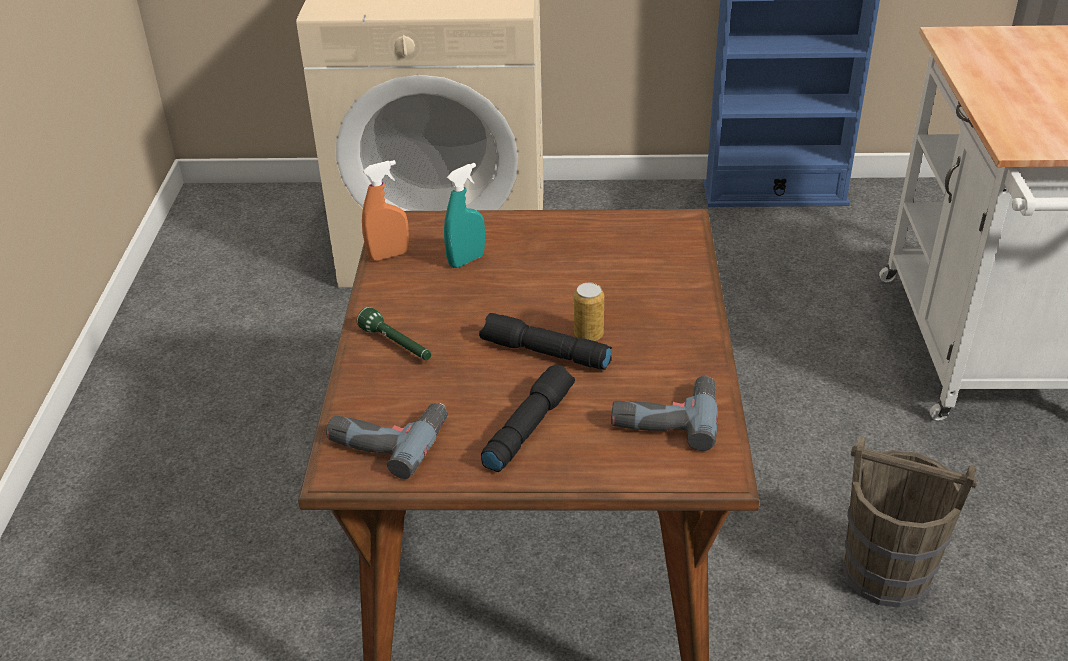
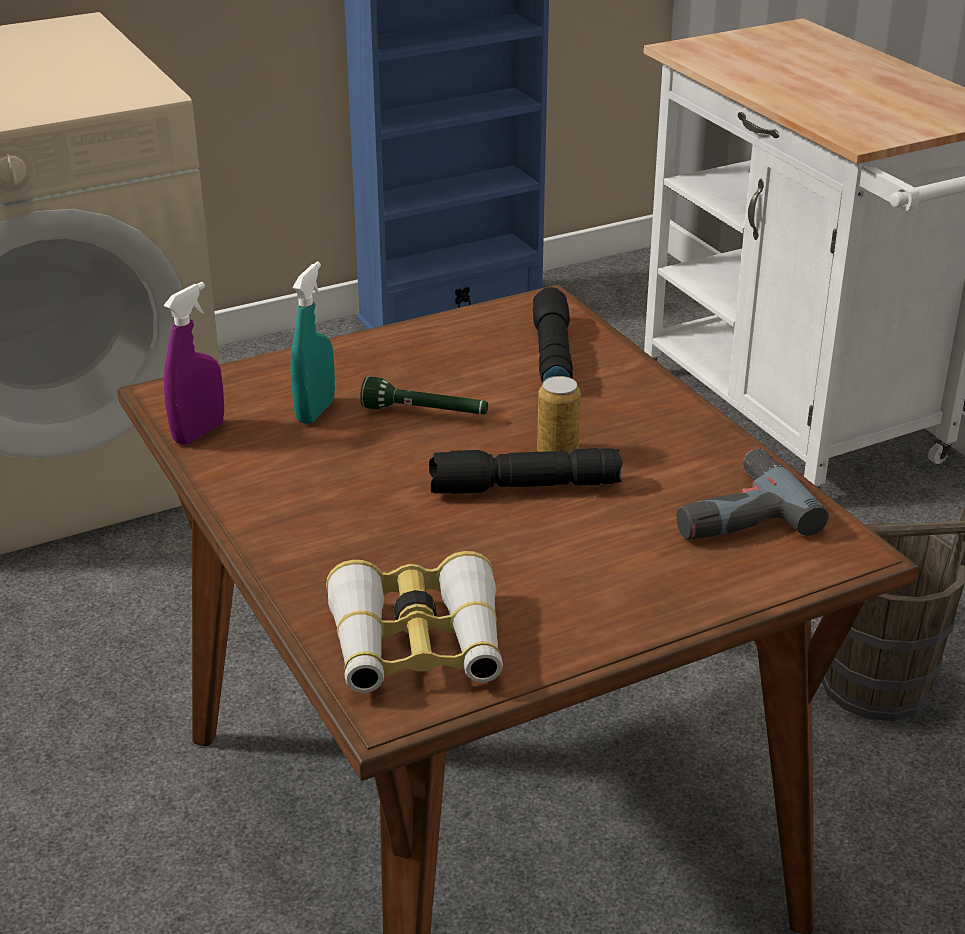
camera: 30 degrees left, 5 degrees down
(388, 255) = (199, 433): orange spray bottle -> purple spray bottle
(388, 438) = (417, 646): power drill -> binoculars
(397, 345) = (319, 534): green flashlight -> green flashlight (425, 413)
(527, 427) = (585, 575): black flashlight -> black flashlight (551, 353)

